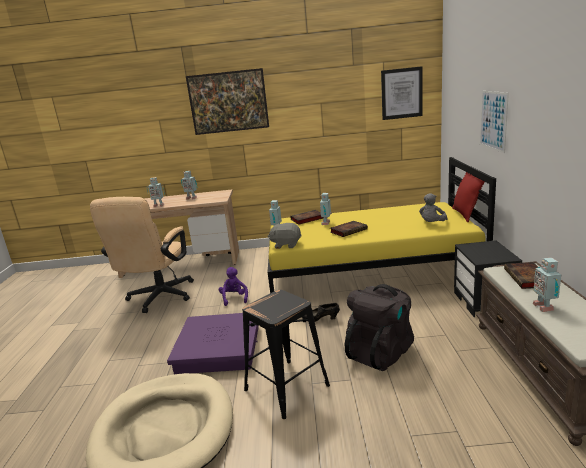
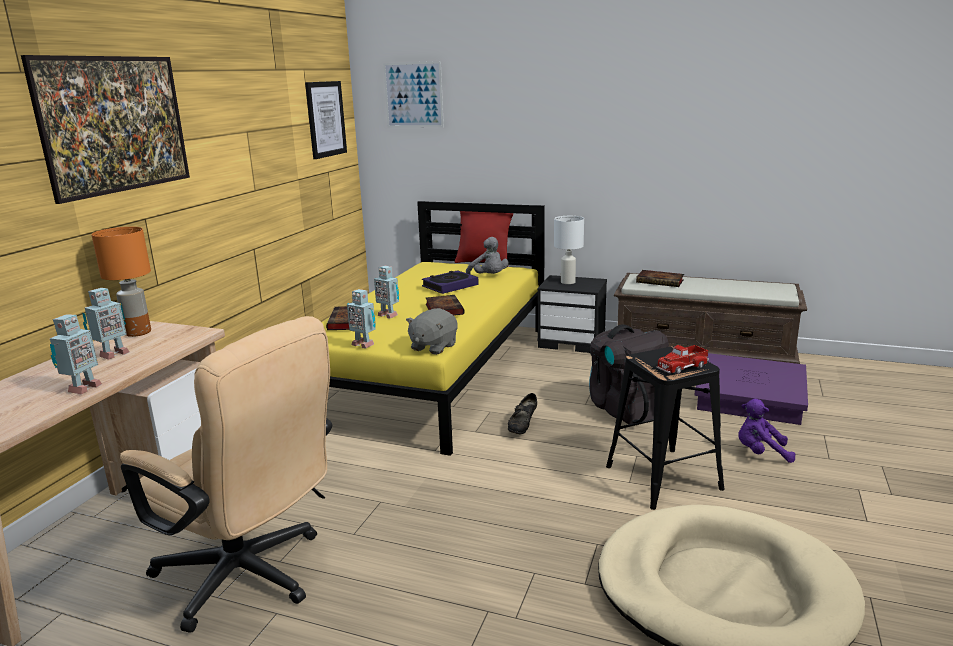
camera: 70 degrees left, 0 degrees up
(216, 193) = (139, 332): none -> orange table lamp
(219, 349) = (532, 518): purple storage box -> purple storage box (750, 397)
(234, 298) = (374, 483): purple plush toy -> purple plush toy (760, 453)
(268, 310) = (682, 367): none -> toy truck
(394, 220) = (450, 286): none -> book
(485, 249) = (567, 282): none -> white table lamp
(493, 120) = (515, 143): picture -> picture (413, 95)
(544, 306) = (715, 289): toy robot -> none

